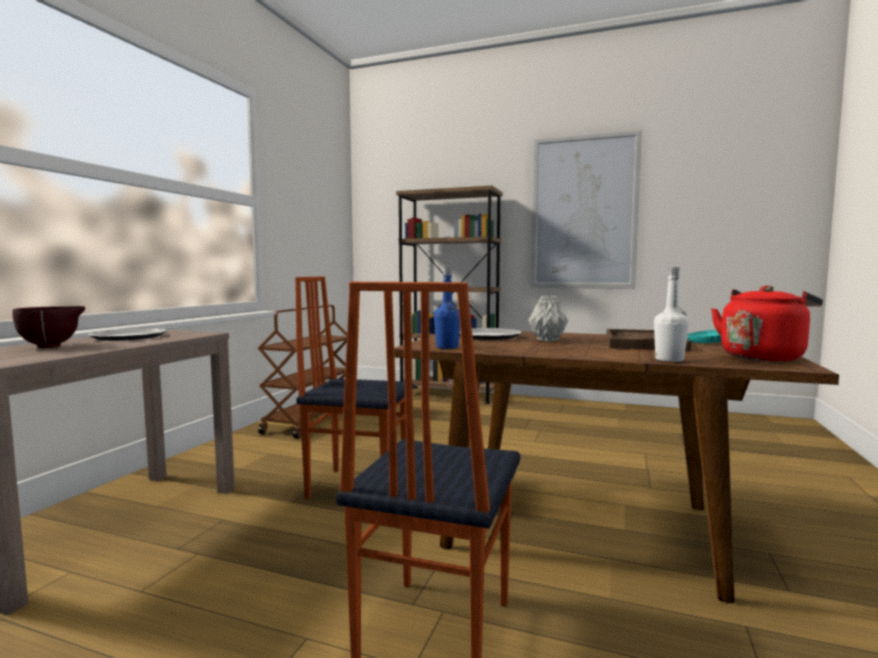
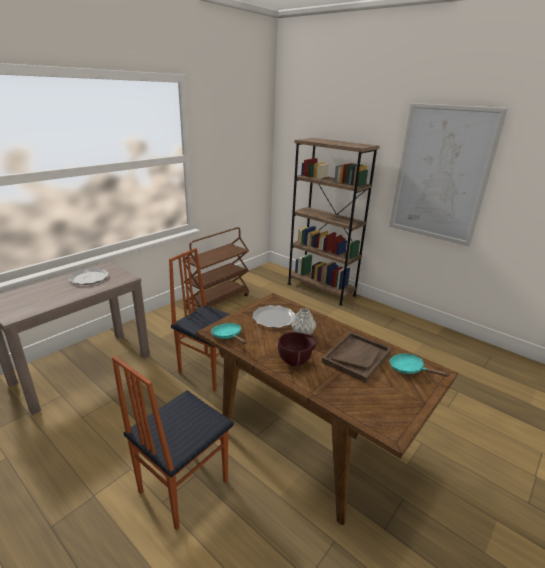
camera: 20 degrees right, 20 degrees up
(53, 346) = (48, 290): brown bowl -> brown bowl (296, 362)
(447, 347) = (228, 336): blue bottle -> turquoise frying pan
(669, 360) = (329, 397): white bottle -> none
(763, 357) = (398, 408): red kettle -> none

